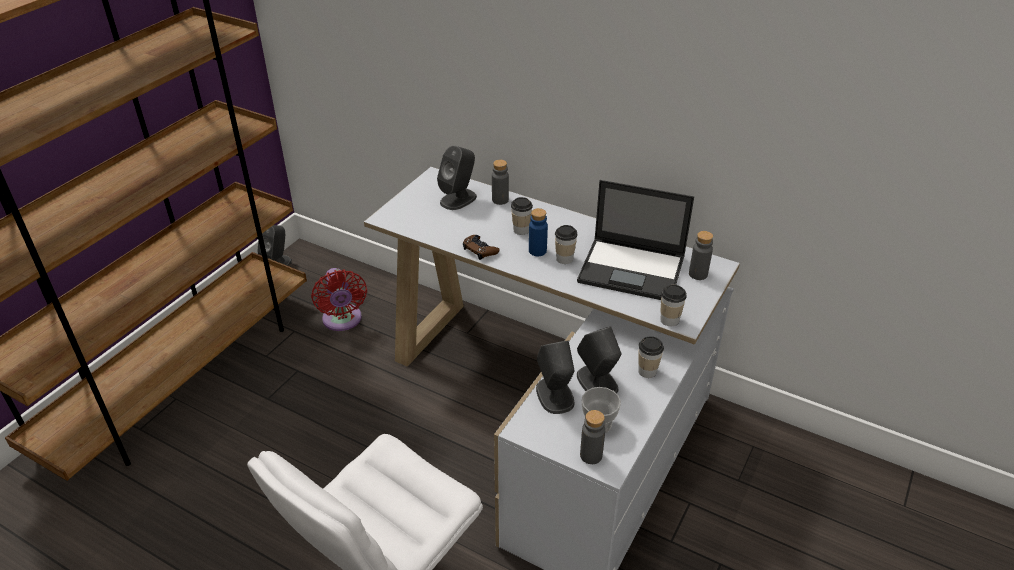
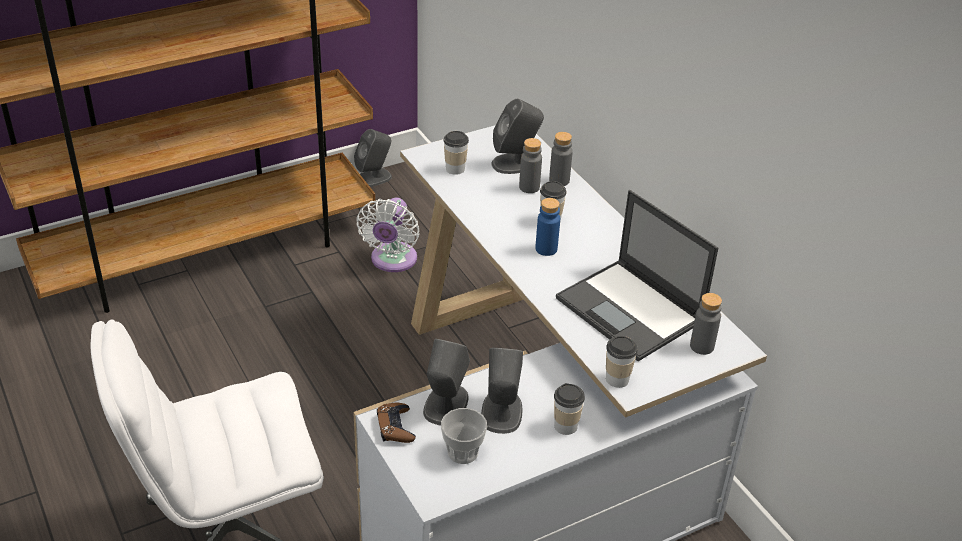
camera: 30 degrees right, 0 degrees up
(342, 321) = (392, 261): red fan -> white fan
(480, 250) = (487, 224): brown game controller -> brown game controller (395, 427)
(564, 258) = (567, 268): cup -> cup (455, 169)
(591, 455) = (426, 477): grey bottle -> grey bottle (529, 187)

